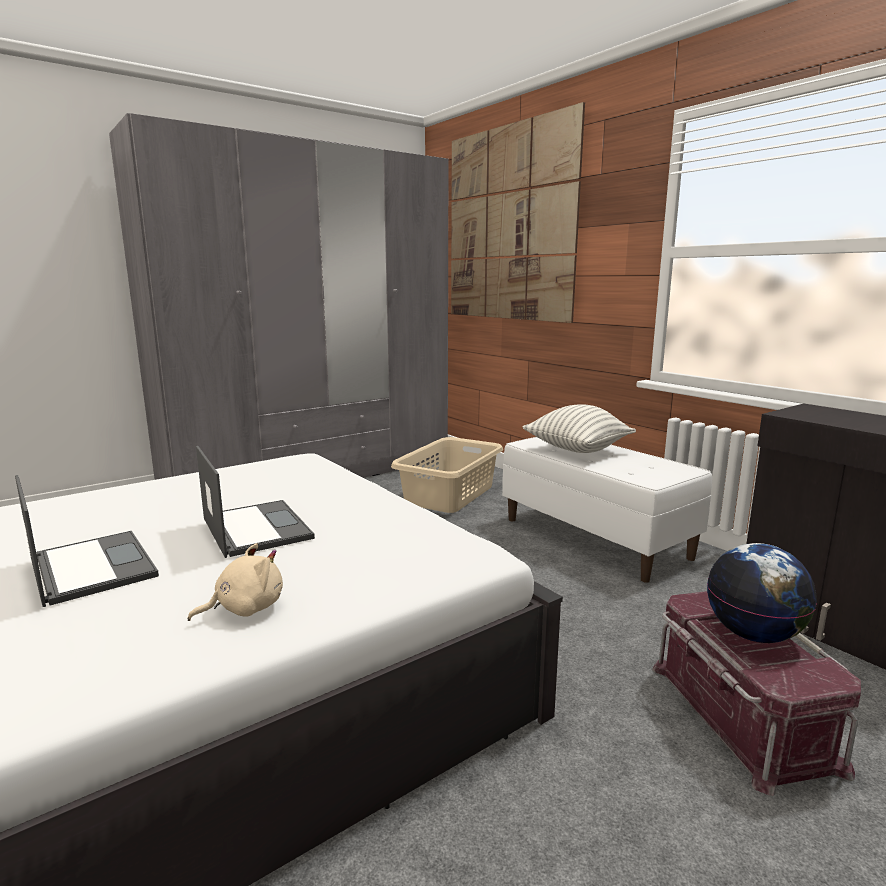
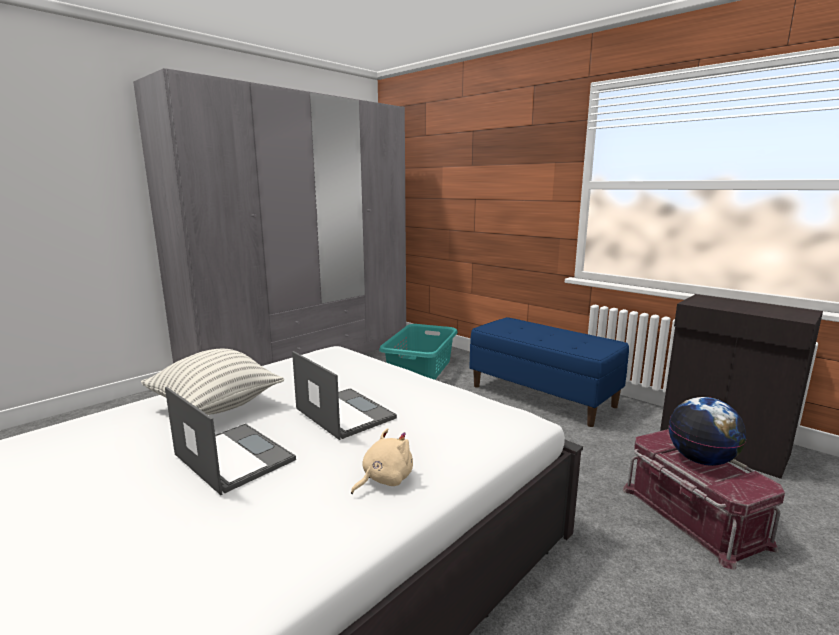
camera: 10 degrees left, 0 degrees up
(450, 494) = (421, 369): beige laundry basket -> turquoise laundry basket
(509, 224) = (454, 159): picture -> none
(577, 451) = (527, 332): pillow -> pillow (216, 407)
(596, 538) = (543, 396): white bench -> blue bench

